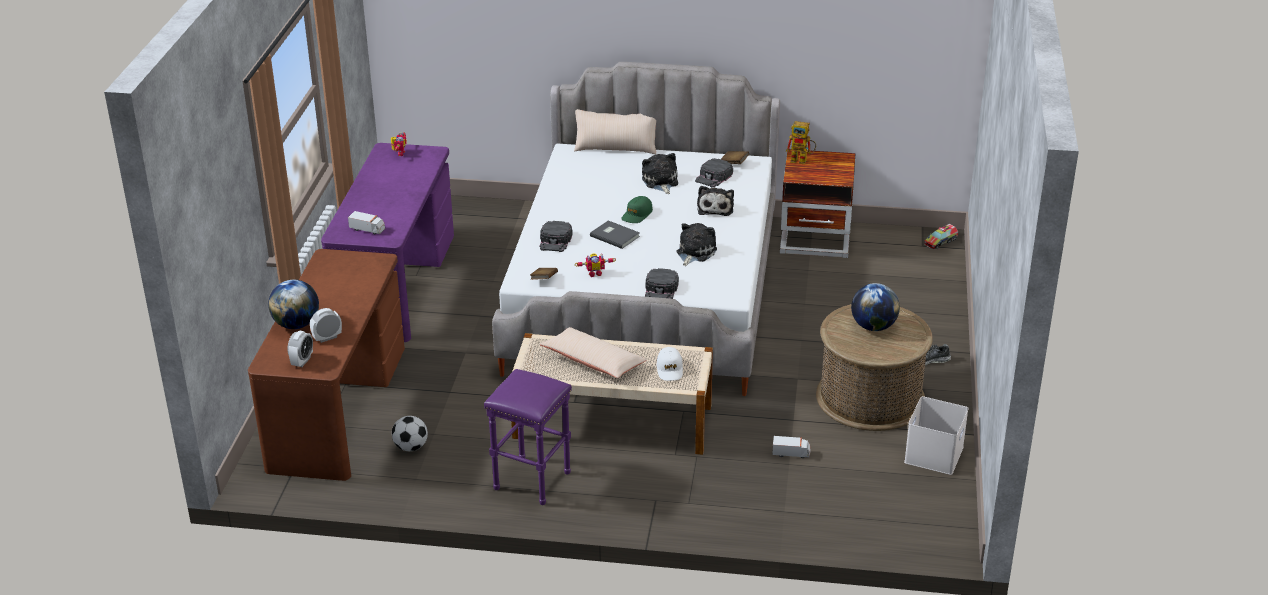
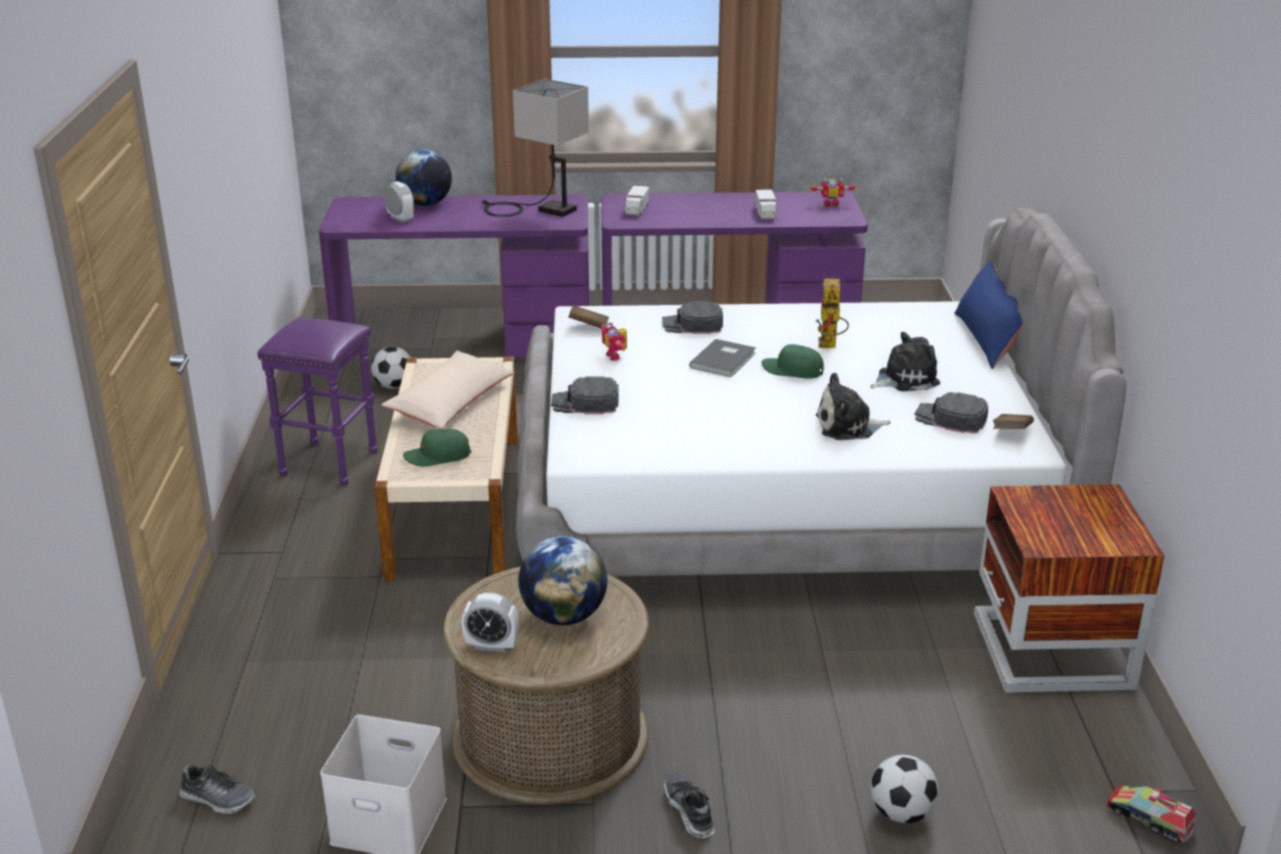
camera: 80 degrees right, 5 degrees down
(302, 361) = (354, 214): alarm clock -> alarm clock (491, 646)
(337, 408) = (465, 339): brown desk -> purple desk
(341, 273) = (534, 209): none -> table lamp
(615, 148) = (988, 339): beige pillow -> blue pillow
(670, 369) = (437, 456): white cap -> green cap
(694, 252) = (700, 419): plush toy -> none
(791, 453) = (388, 660): toy truck -> toy truck (765, 213)
(802, 160) = (1085, 500): toy robot -> toy robot (830, 346)
(913, 515) = (218, 799): none -> shoe
(934, 302) = (901, 813): none -> football

